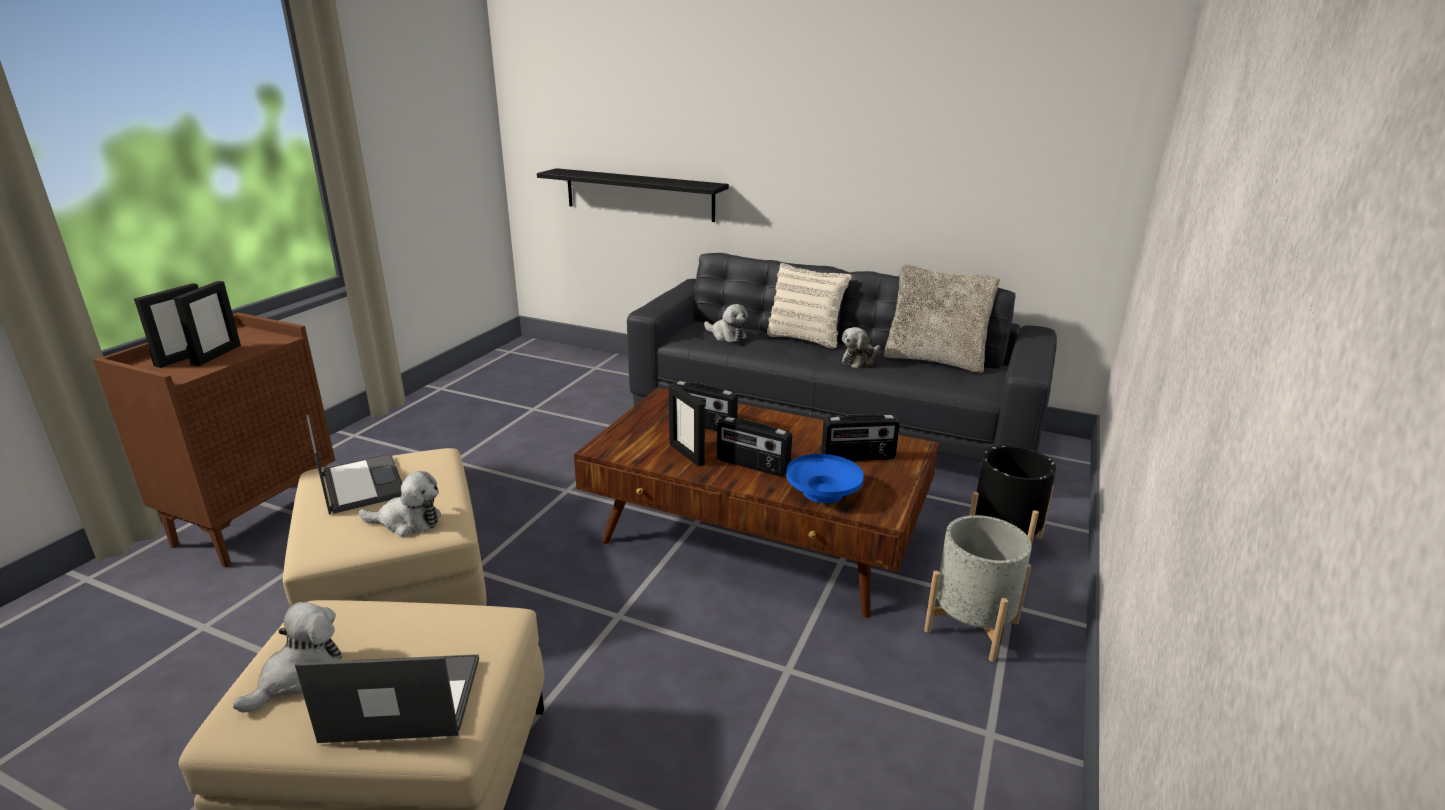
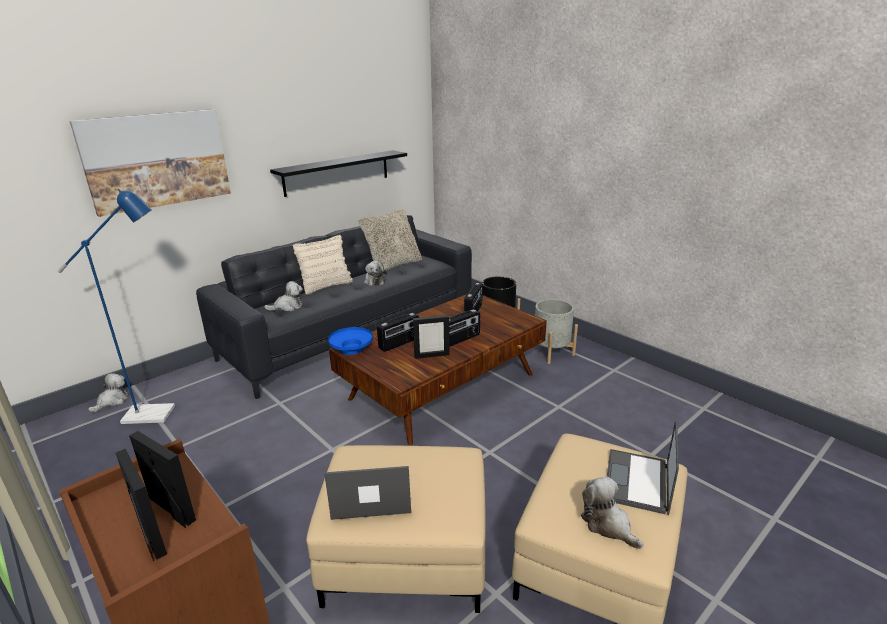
camera: 65 degrees left, 0 degrees up
(407, 522) = (447, 472): plush toy -> plush toy (112, 401)
(578, 381) = (157, 414): none -> blue floor lamp
(639, 194) = (124, 237): black shelf -> black shelf (337, 172)
(684, 116) = (157, 160): none -> picture
(823, 493) = (501, 328): blue bowl -> blue bowl (351, 349)

